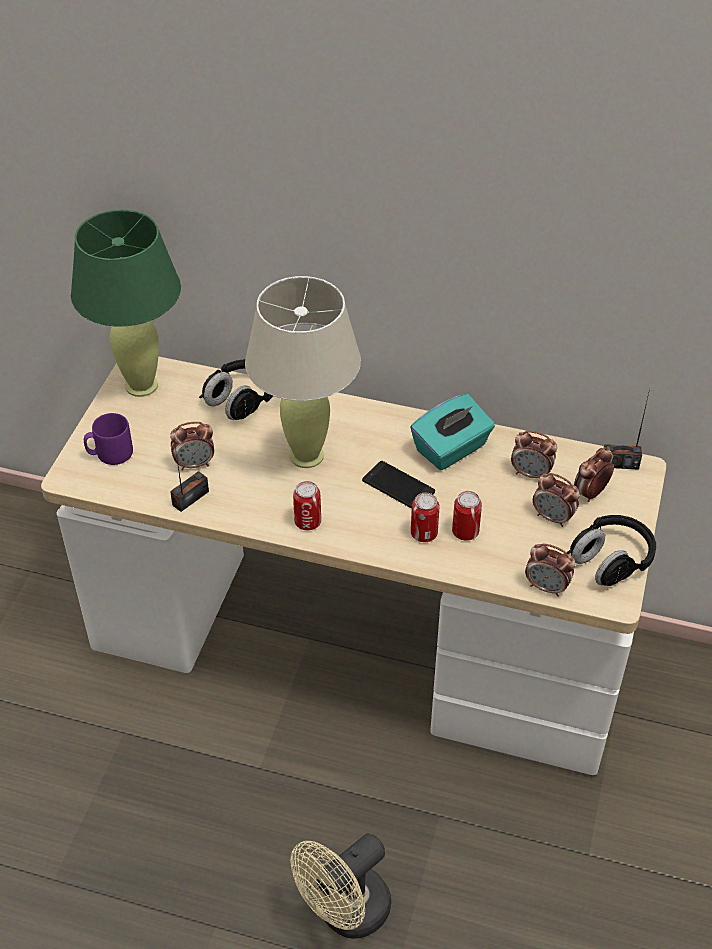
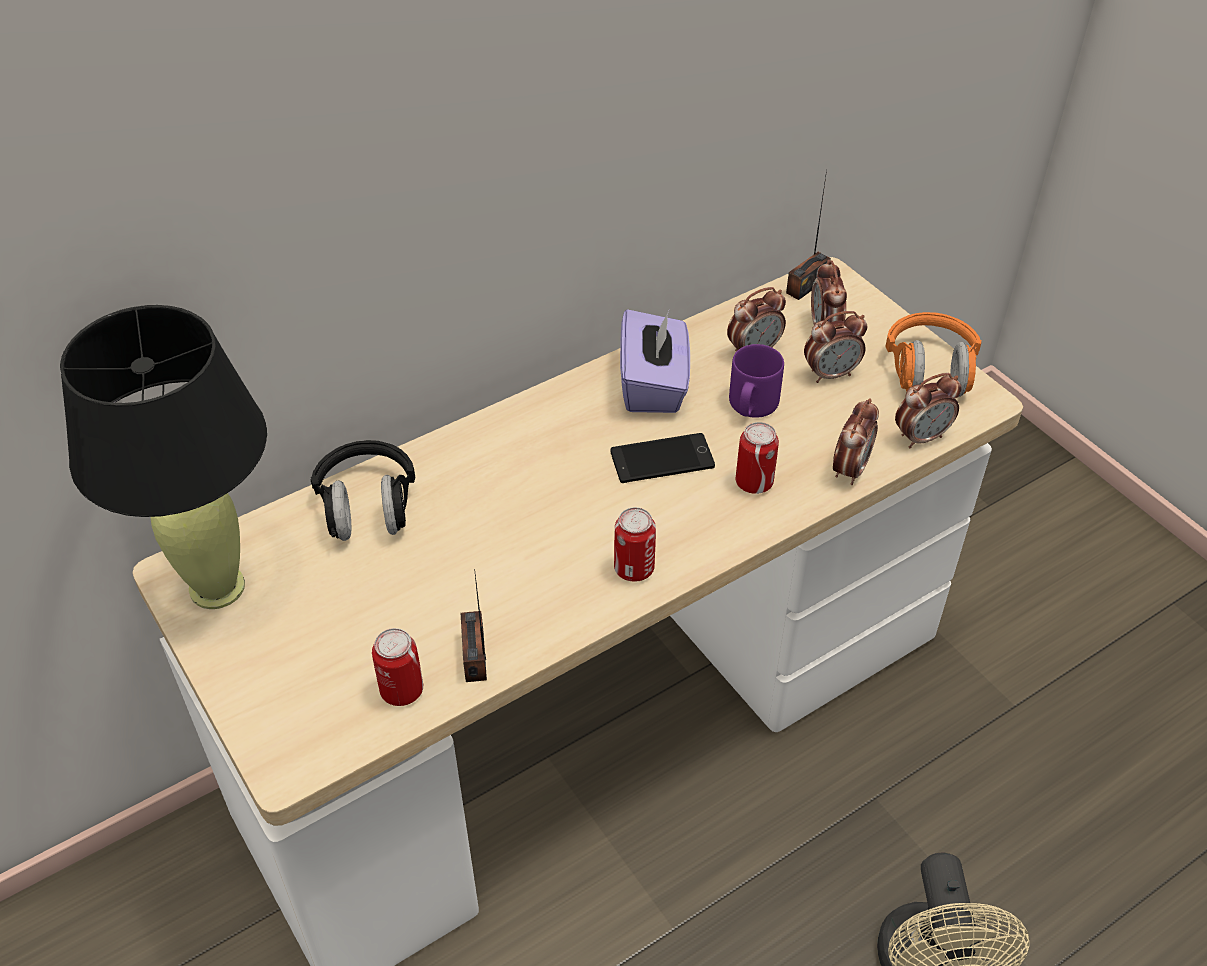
camera: 50 degrees left, 0 degrees up
(110, 454) = (299, 694): purple mug -> purple mug (751, 406)
(141, 385) = (216, 587): green table lamp -> black table lamp
(195, 464) = (421, 616): alarm clock -> alarm clock (850, 469)
(306, 456) = (527, 506): beige table lamp -> none
(451, 449) = (654, 385): turquoise tissue box -> purple tissue box
(465, 532) = (784, 449): can -> can (402, 690)
(611, 561) = (929, 372): black headphones -> orange headphones

